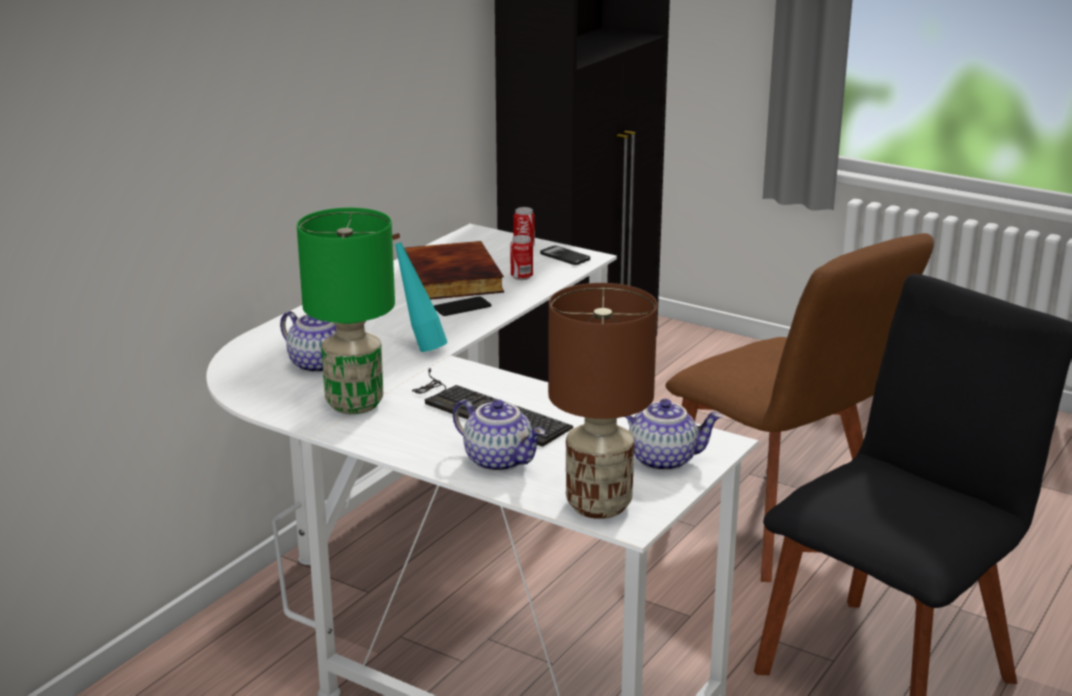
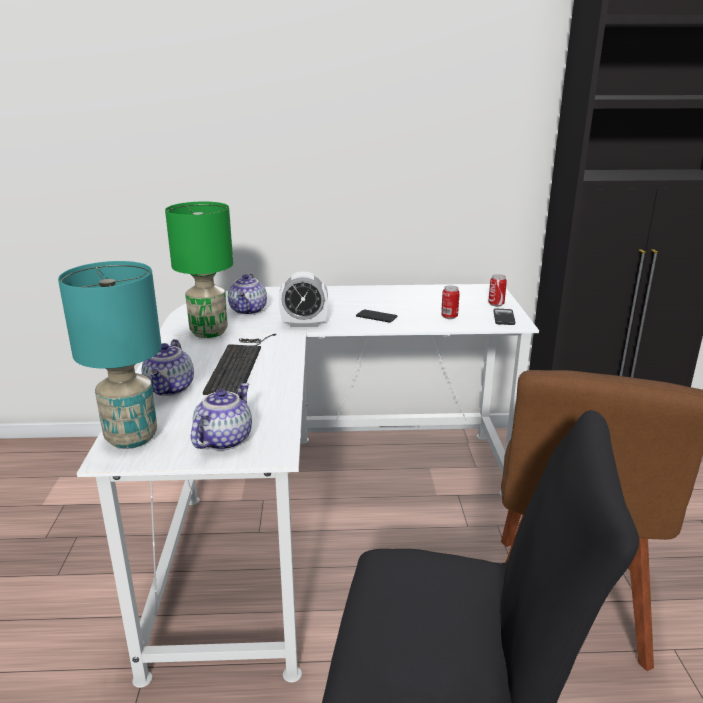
camera: 55 degrees right, 0 degrees up
(420, 347) = (304, 324): turquoise bottle -> alarm clock
(455, 277) = (416, 303): book -> none
(598, 504) = (132, 437): brown table lamp -> turquoise table lamp
(663, 460) = (223, 439): teapot -> teapot turned 120 degrees counterclockwise

